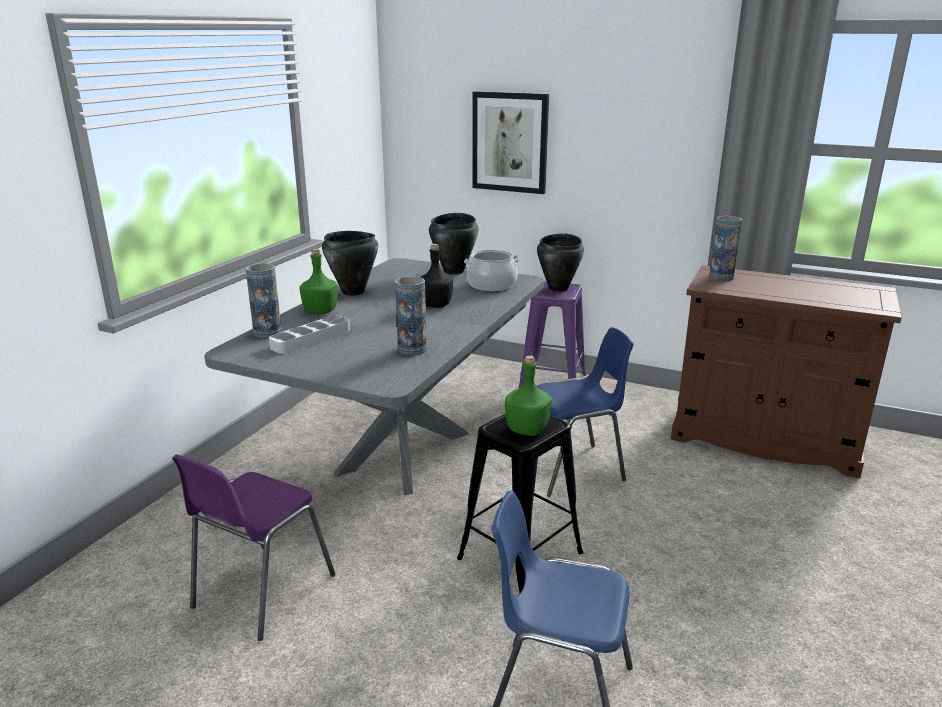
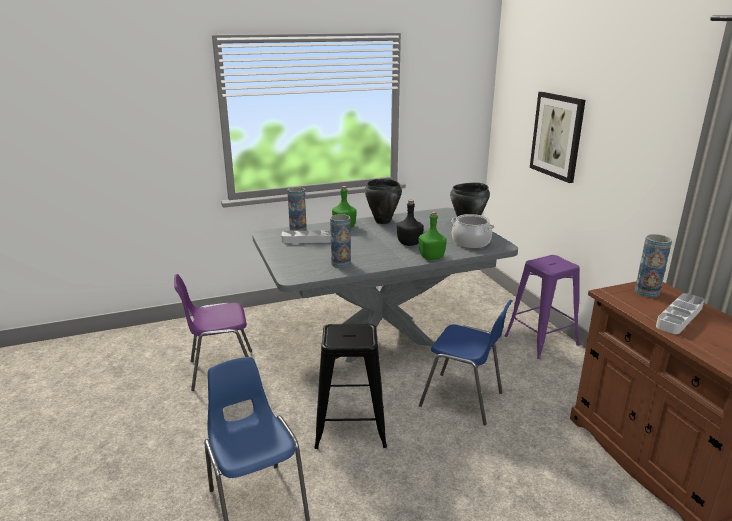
camera: 45 degrees right, 0 degrees up
(526, 429) = (346, 337): green bottle -> green bottle (431, 257)
(558, 288) = (555, 263): black cooking pot -> none
(776, 287) = (679, 317): none -> grey tray

